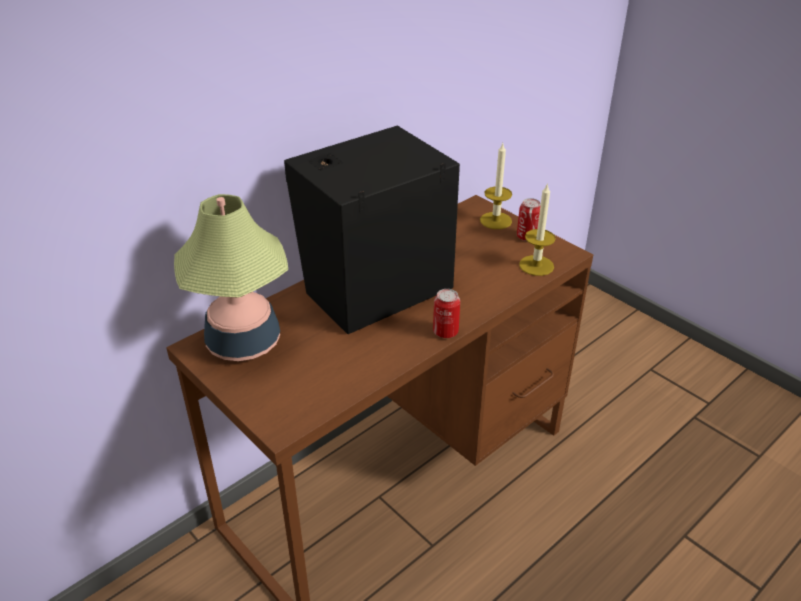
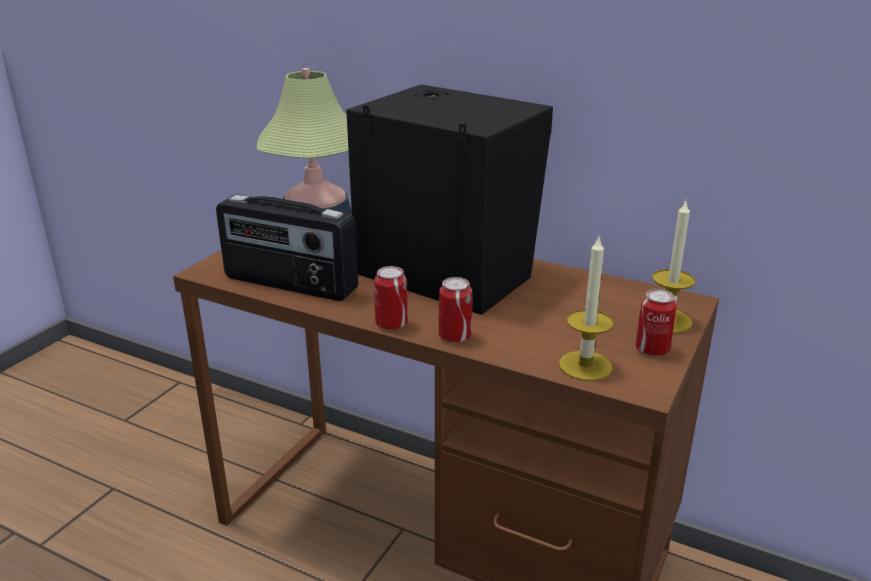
camera: 70 degrees right, 10 degrees down
(346, 375) = (289, 284): none -> radio
(477, 306) = (455, 336): none -> can

